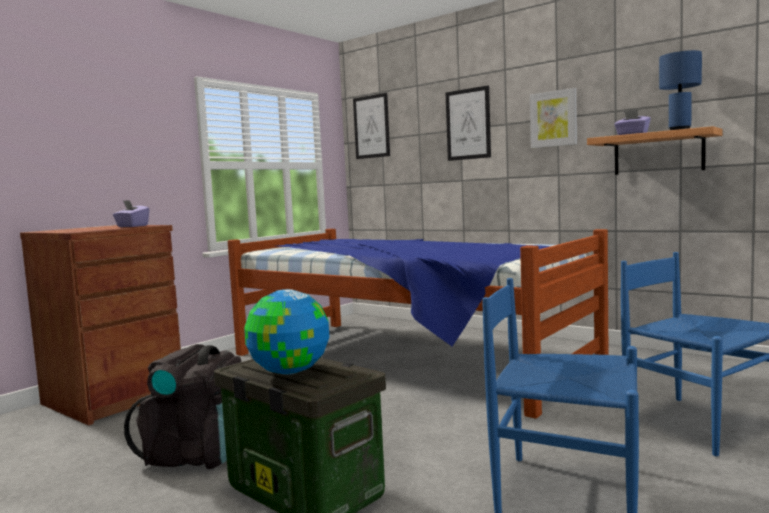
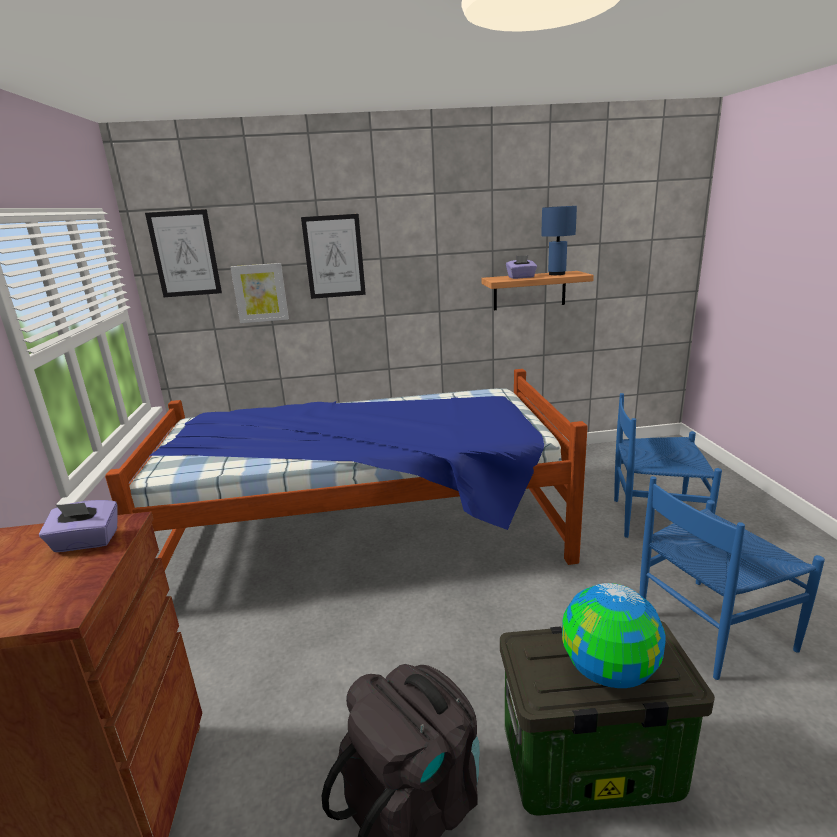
camera: 45 degrees left, 15 degrees up
(553, 119) = (434, 255): picture -> picture (260, 293)

